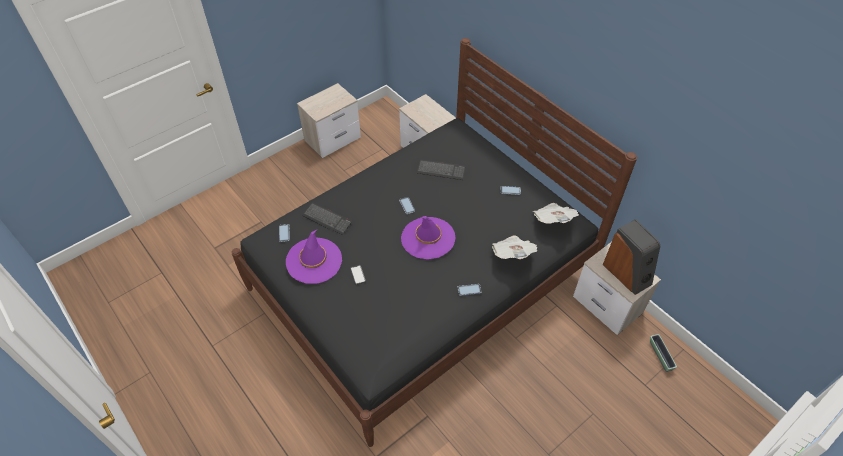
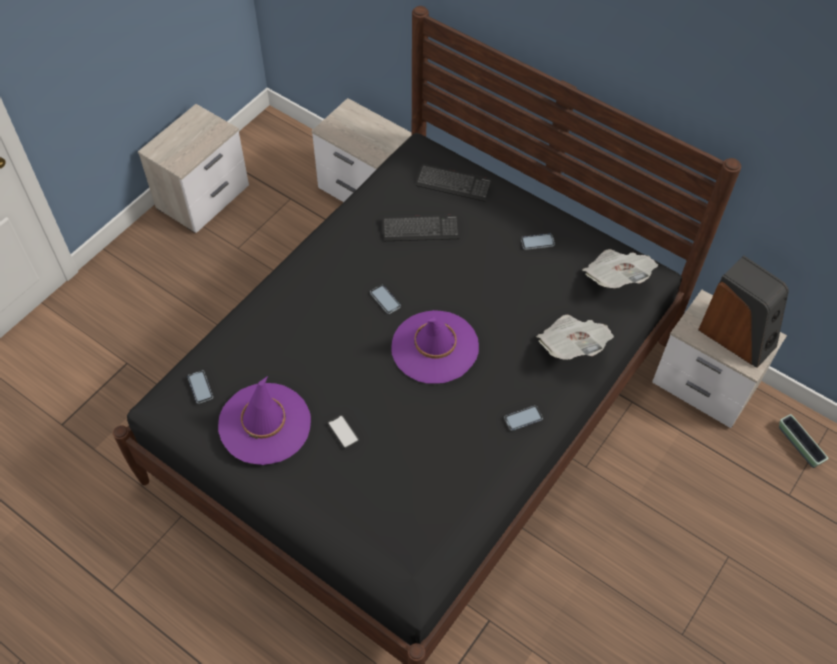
camera: 15 degrees left, 5 degrees up
(327, 219) = (264, 349): keyboard -> keyboard (453, 184)

